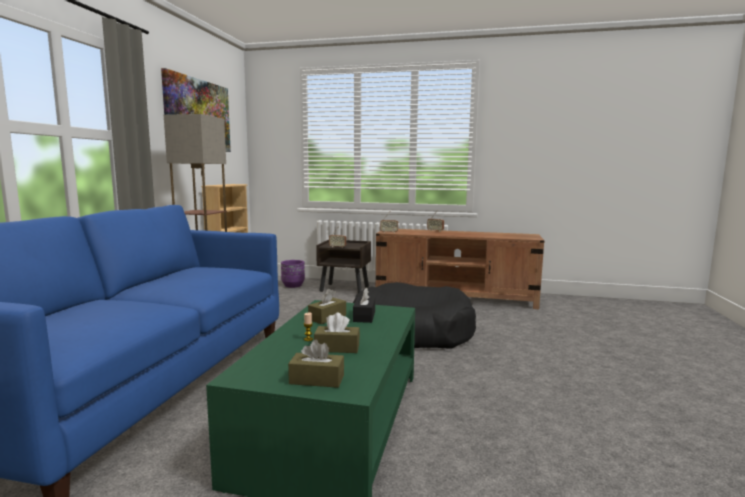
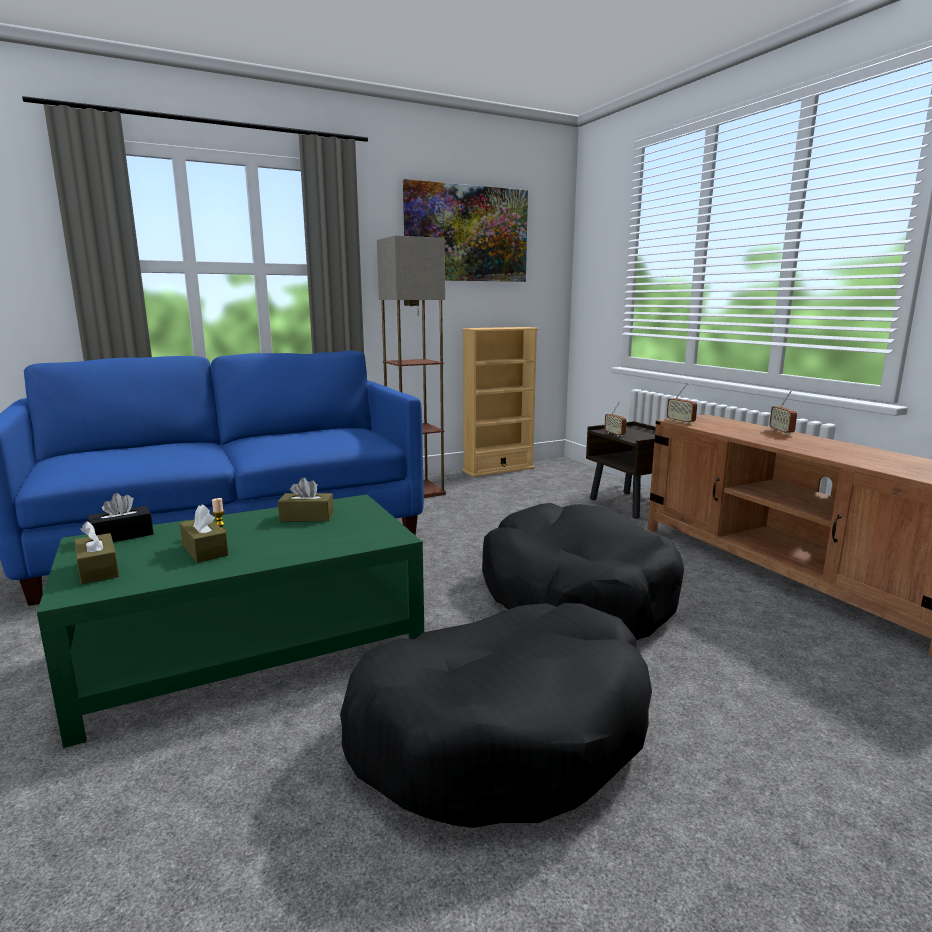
camera: 50 degrees right, 5 degrees up
(293, 285) = (576, 482): purple planter -> none
(364, 316) = (337, 529): black tissue box -> black tissue box (122, 535)
(501, 385) = (502, 732): none -> black dog bed

